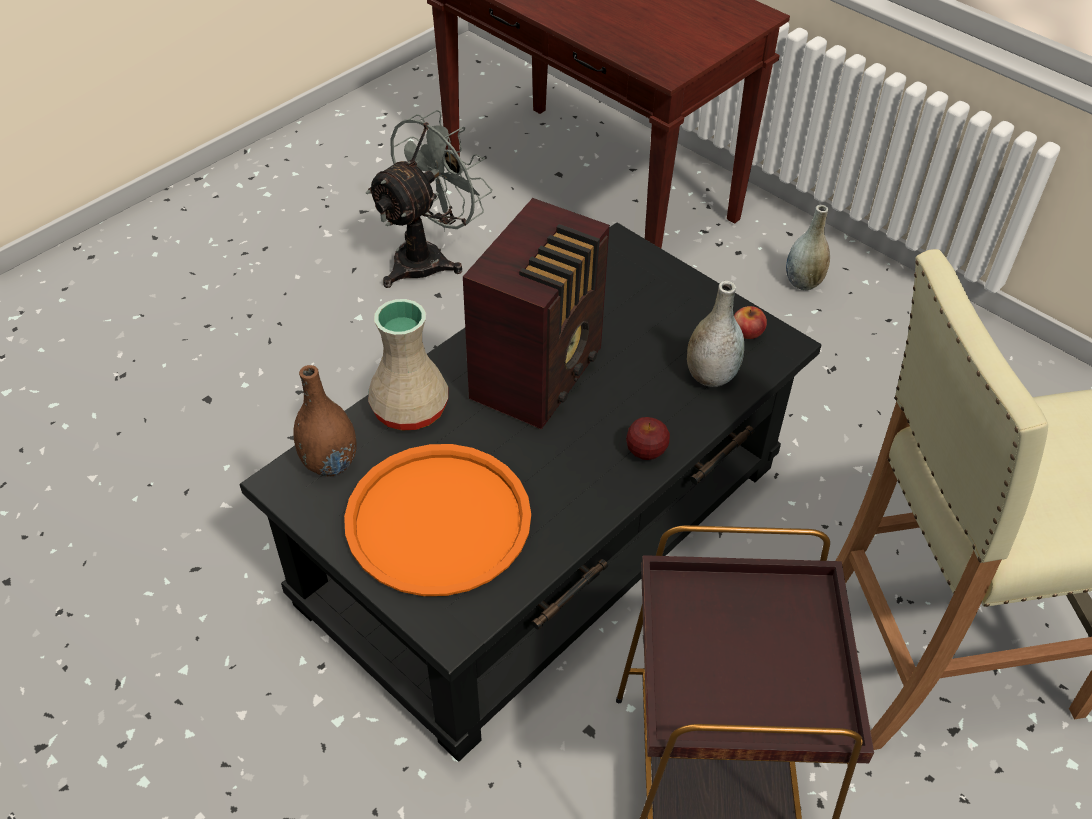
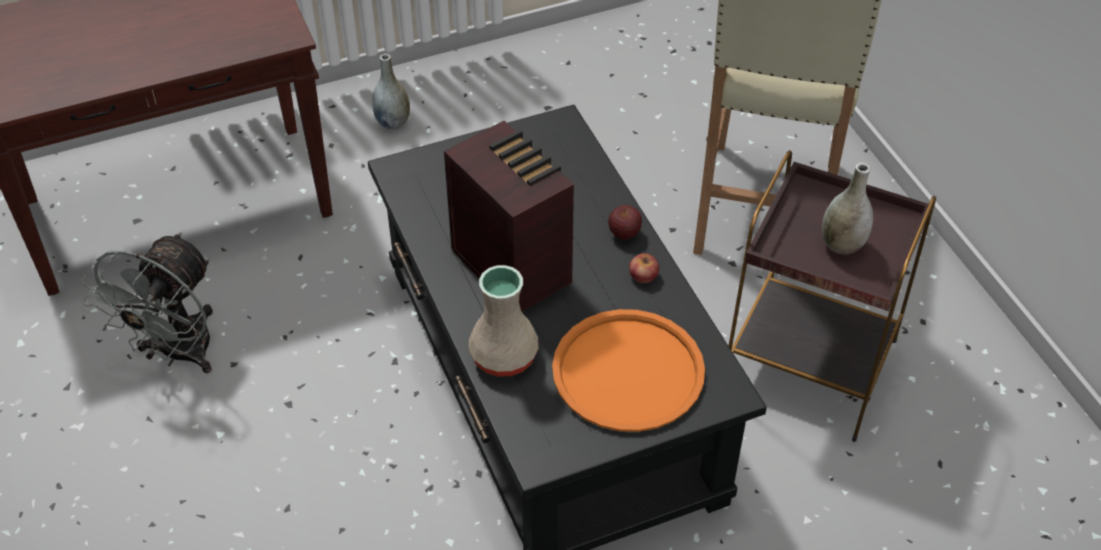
camera: 65 degrees left, 0 degrees up
(330, 463) = (534, 424): brown vase -> none
(429, 257) = (177, 354): grey fan -> grey fan turned 135 degrees counterclockwise
(711, 376) = (571, 172): grey vase -> grey vase (842, 244)
(747, 331) = (538, 135): apple -> apple (643, 275)

